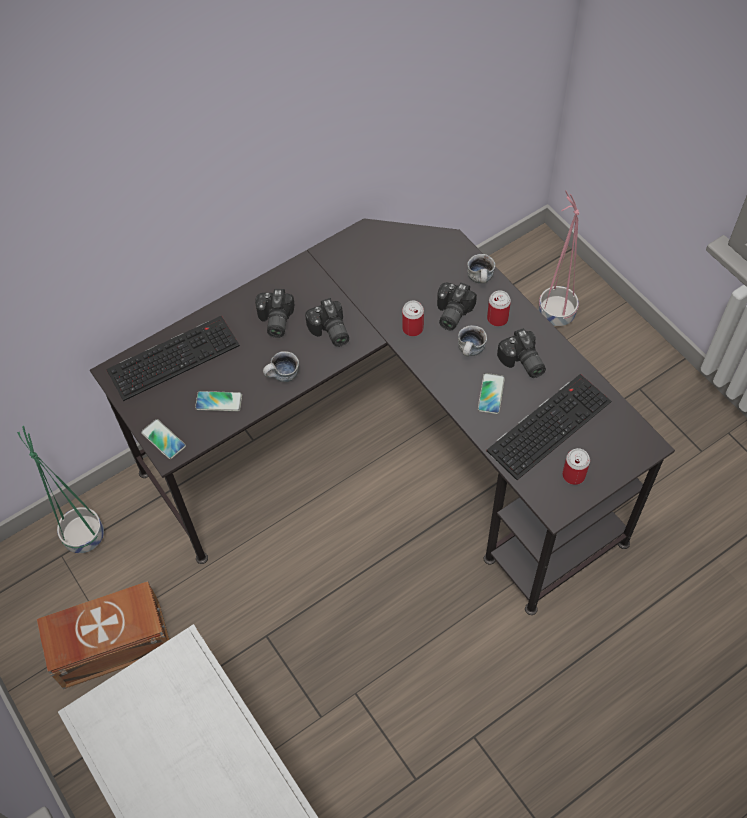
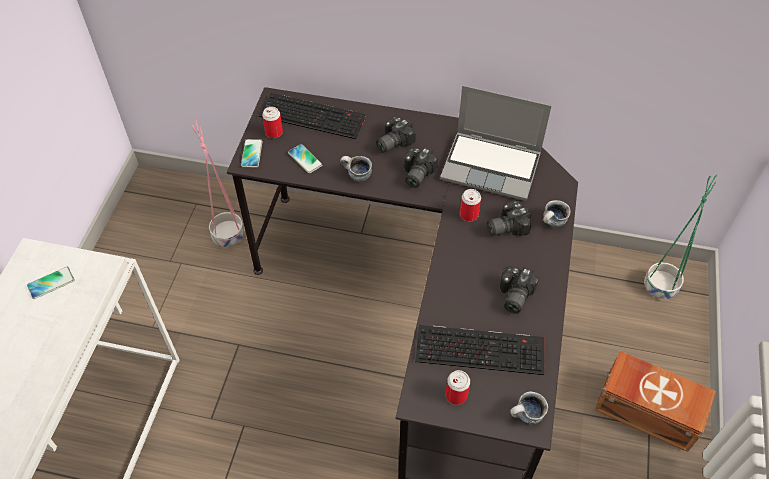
camera: 45 degrees right, 5 degrees down
(83, 535) = (218, 203): green planter -> green planter (660, 286)
(110, 643) = (163, 270): brown storage box -> brown storage box (646, 409)
(381, 272) = (492, 166): none -> laptop
(471, 352) = (488, 260): mug -> mug (526, 416)
(491, 394) = (467, 296): phone -> phone (51, 283)
(497, 318) = (532, 255): can -> can (274, 132)
(555, 313) = (644, 325): pink planter -> pink planter (228, 235)

